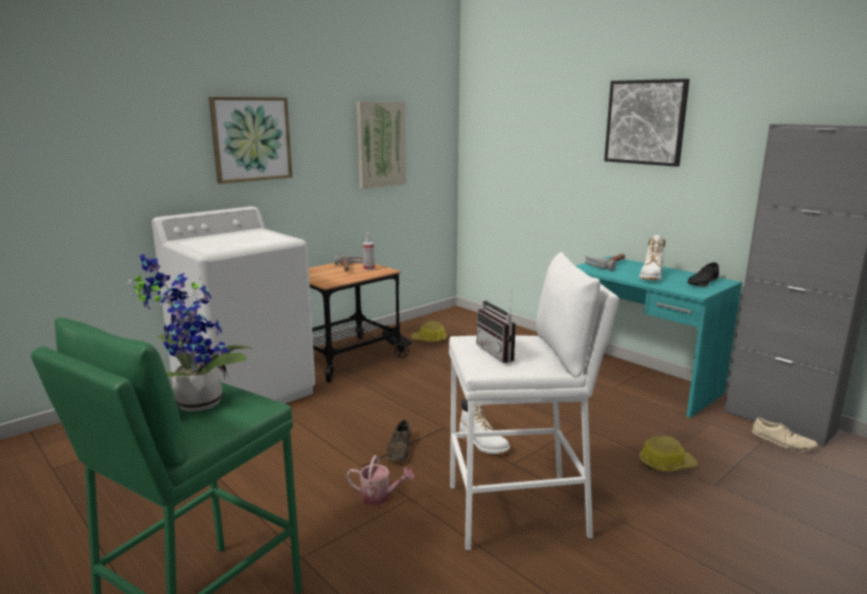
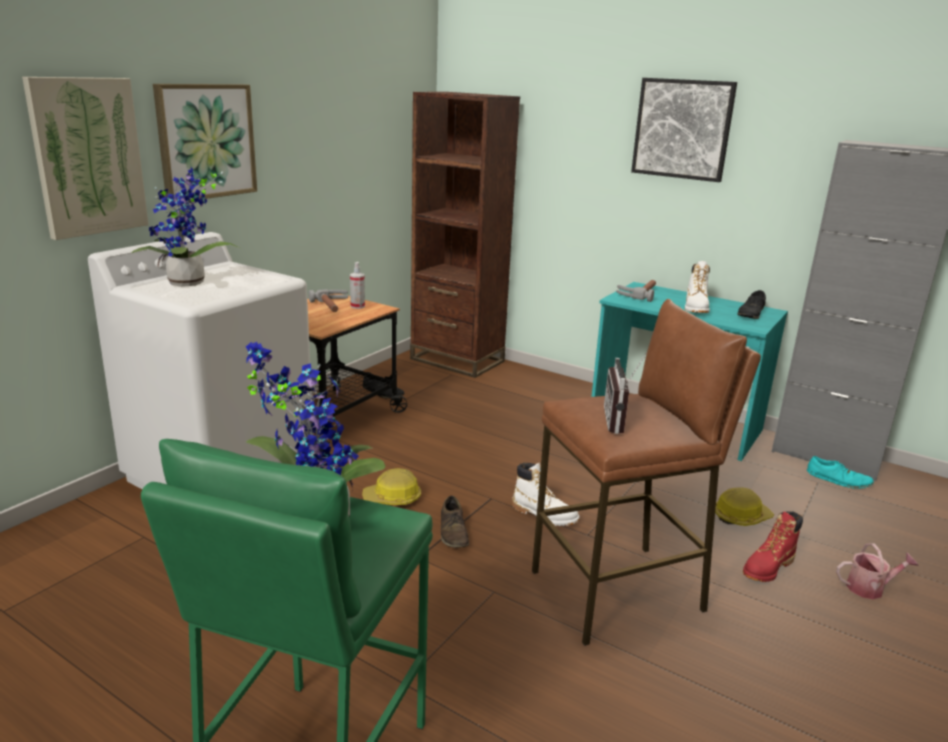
camera: 15 degrees left, 5 degrees up
(217, 241) = (188, 284): none -> potted plant
(380, 496) = (458, 593): watering can -> watering can (869, 588)
(381, 144) = (354, 144): picture -> picture (88, 157)
(429, 340) = (421, 387): hard hat -> hard hat (392, 499)
(469, 322) = (457, 360): none -> brown bookcase
(500, 353) = (621, 422): radio -> radio turned 45 degrees clockwise
(518, 512) = (618, 592): white stool -> brown stool
(671, 509) = (768, 568): none -> red boot
(783, 442) = (838, 480): beige shoe -> turquoise shoe

